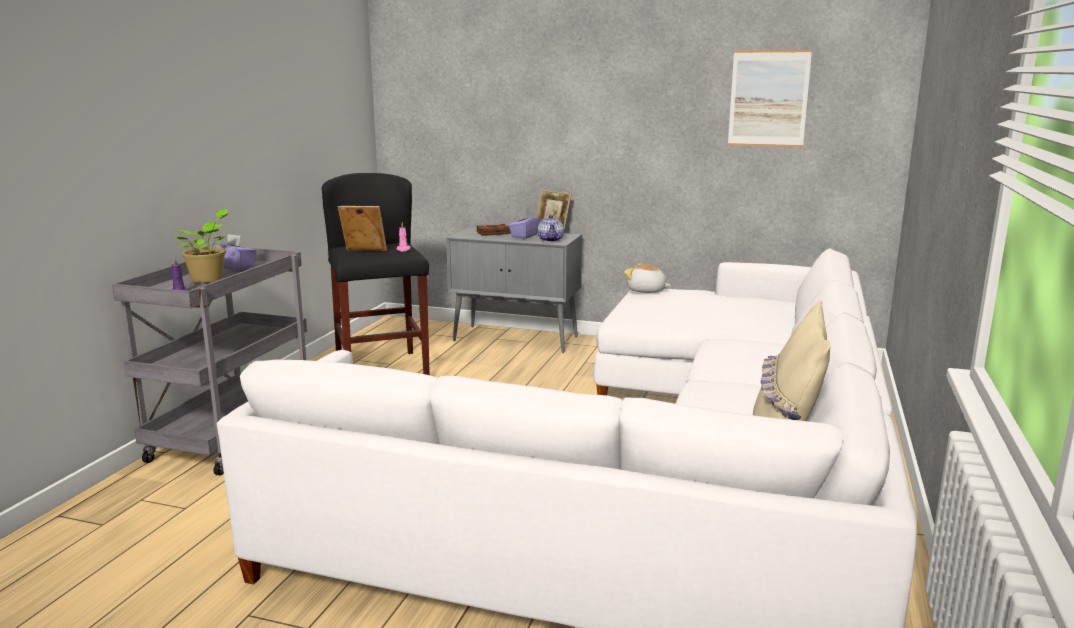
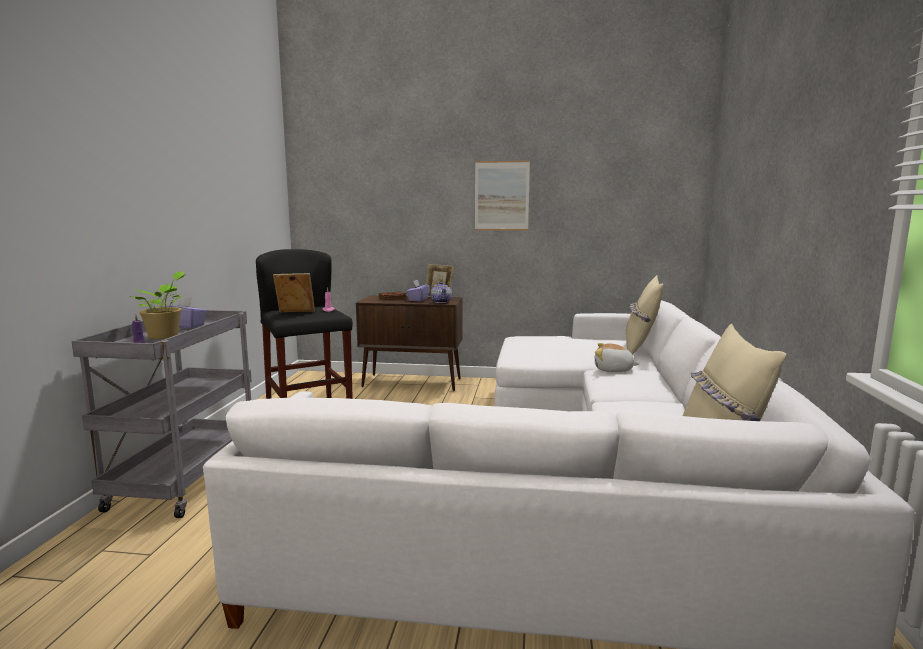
camera: 10 degrees left, 5 degrees down
(517, 339) = (413, 382): grey cabinet -> brown cabinet
(646, 291) = (520, 338): plush toy -> plush toy (613, 370)
(768, 98) = (602, 190): picture -> picture (501, 196)
(792, 313) = (641, 348): none -> beige pillow

